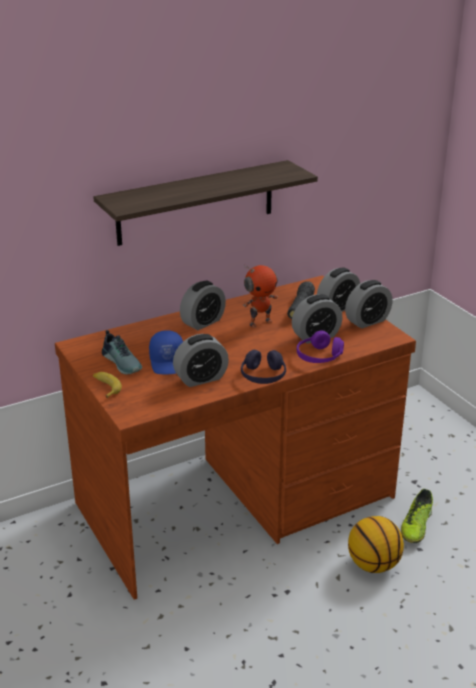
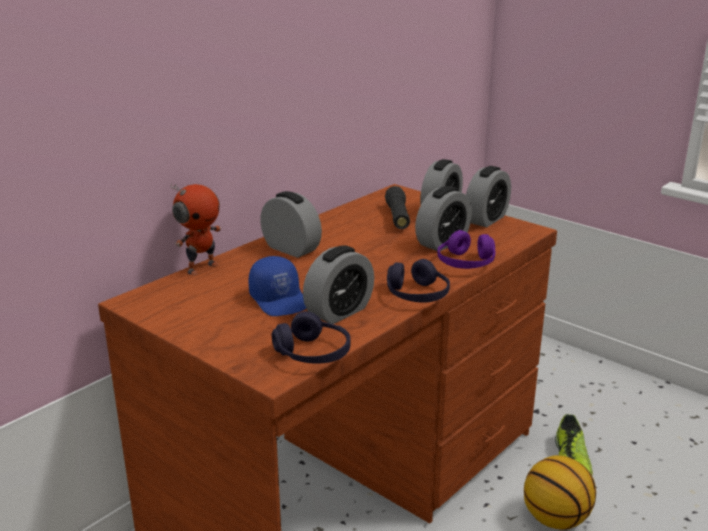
camera: 20 degrees left, 5 degrees down
(105, 387) = (212, 346): banana -> none
(123, 362) = (216, 311): shoe -> none
(163, 405) = (313, 353): none -> purple headphones
(196, 203) = (261, 90): shelf -> none
(203, 322) = (291, 249): alarm clock -> alarm clock turned 75 degrees counterclockwise
(260, 322) = (363, 238): toy robot -> toy robot (201, 268)

